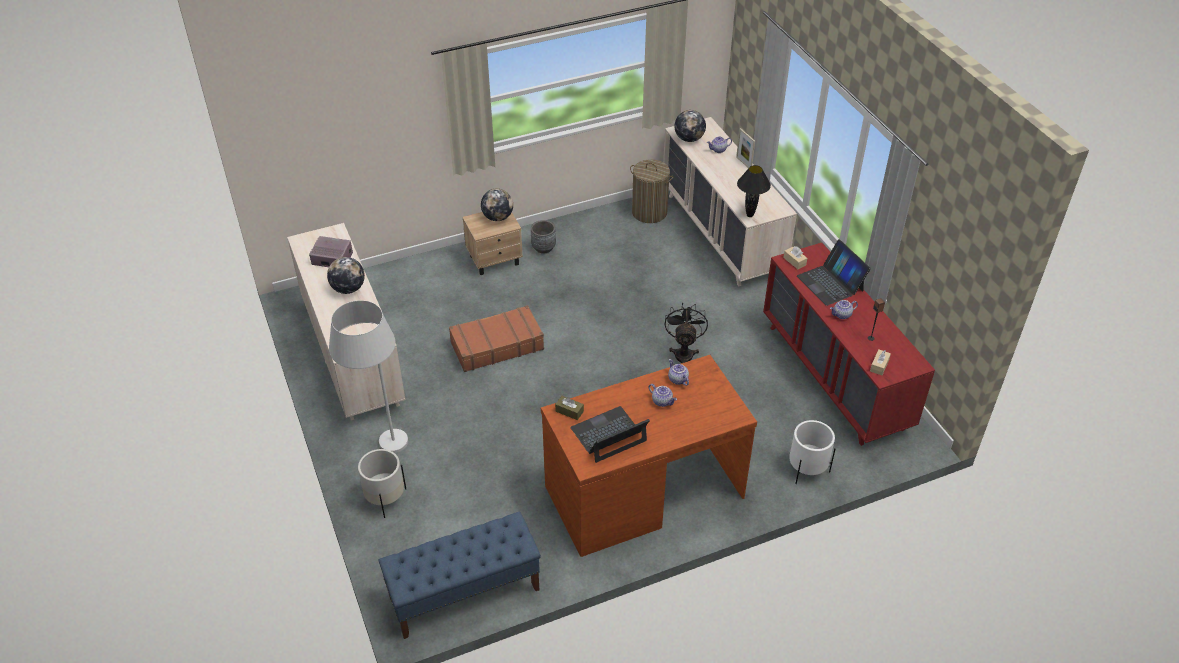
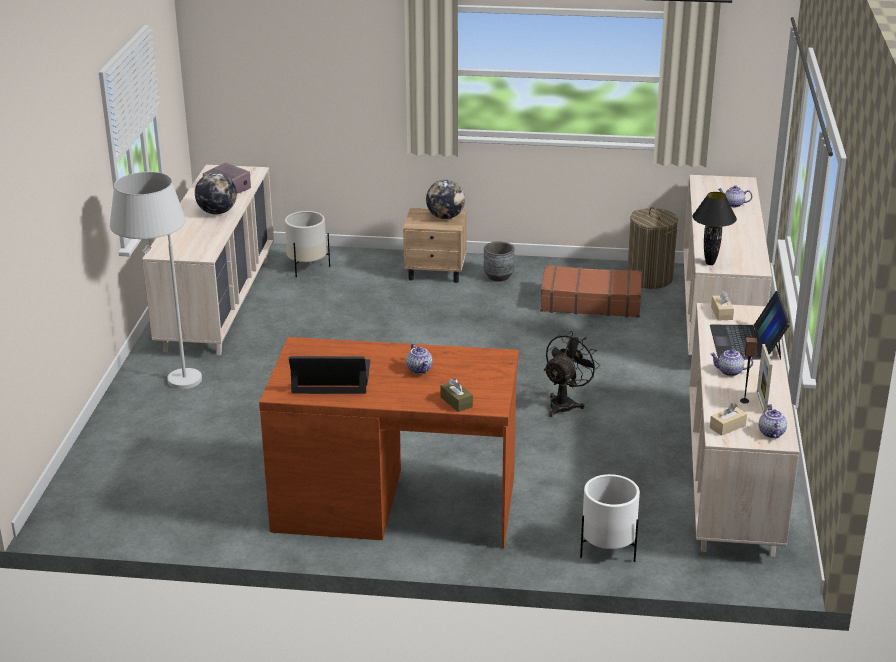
camera: 30 degrees right, 15 degrees down
(385, 499) = (130, 420): white planter -> white planter (307, 267)
(464, 593) = (123, 518): blue bench -> none
(496, 345) = (365, 338): brown suitcase -> brown suitcase (590, 302)
(569, 411) = (312, 348): brown tissue box -> brown tissue box (456, 402)
(677, 379) = (457, 358): teapot -> teapot (770, 433)
(689, 139) = (708, 188): globe -> none
(743, 163) = (752, 221): picture frame -> picture frame (761, 403)
(834, 377) = (731, 480): red dresser -> beige dresser

